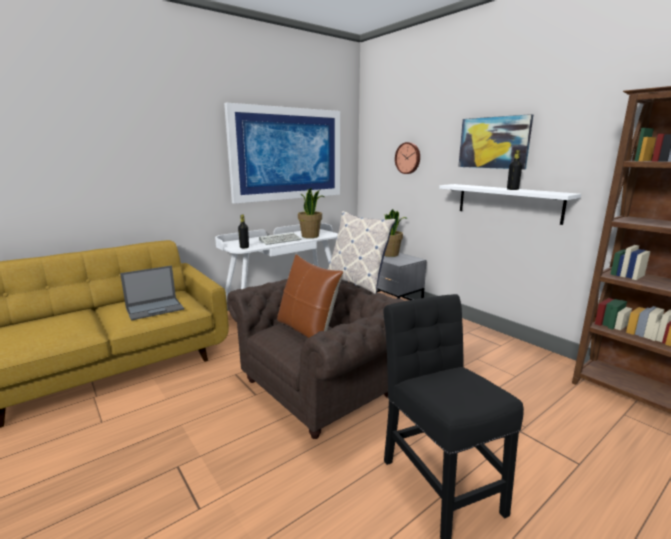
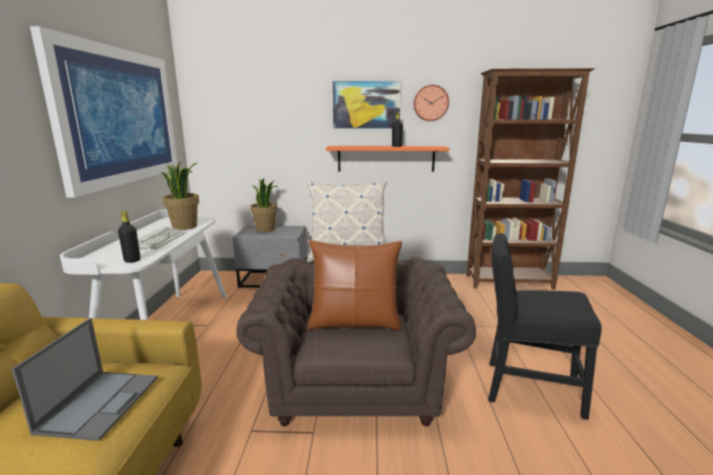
camera: 50 degrees left, 0 degrees up
(408, 158) = (265, 121): wall clock -> wall clock (430, 103)
(508, 202) = (386, 158): white shelf -> orange shelf

